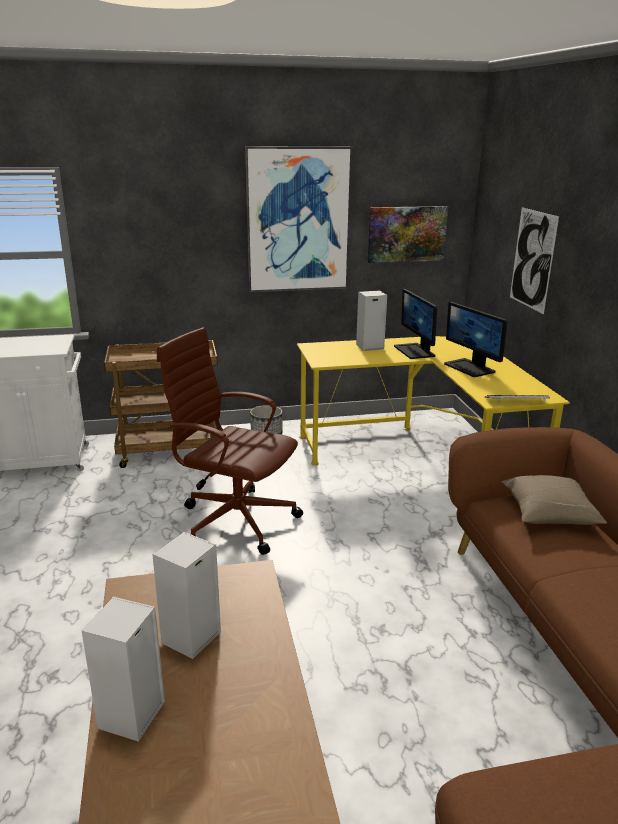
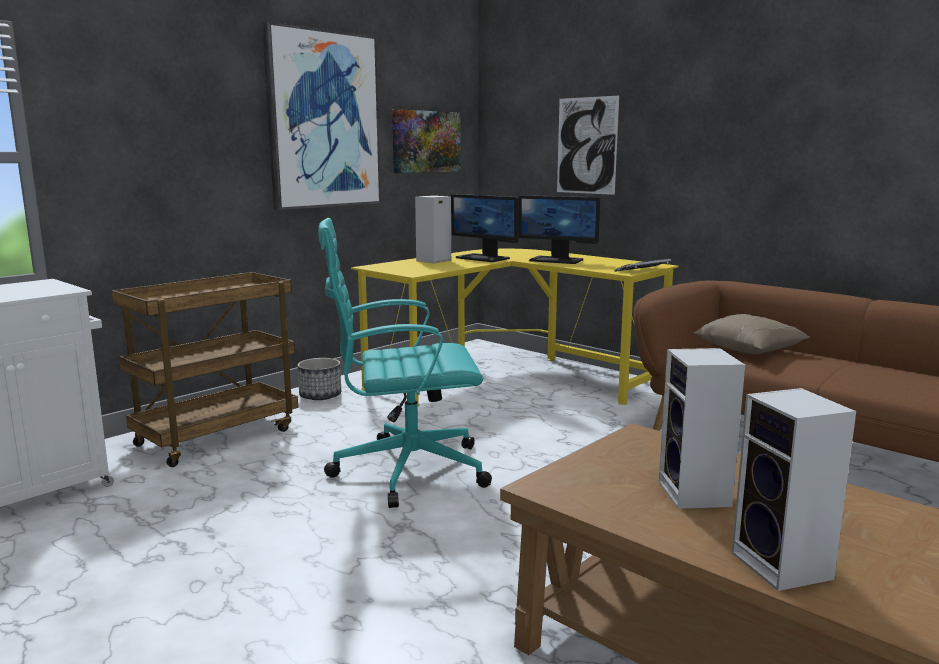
camera: 35 degrees left, 10 degrees down
(235, 520) = (405, 470): brown office chair -> turquoise office chair

